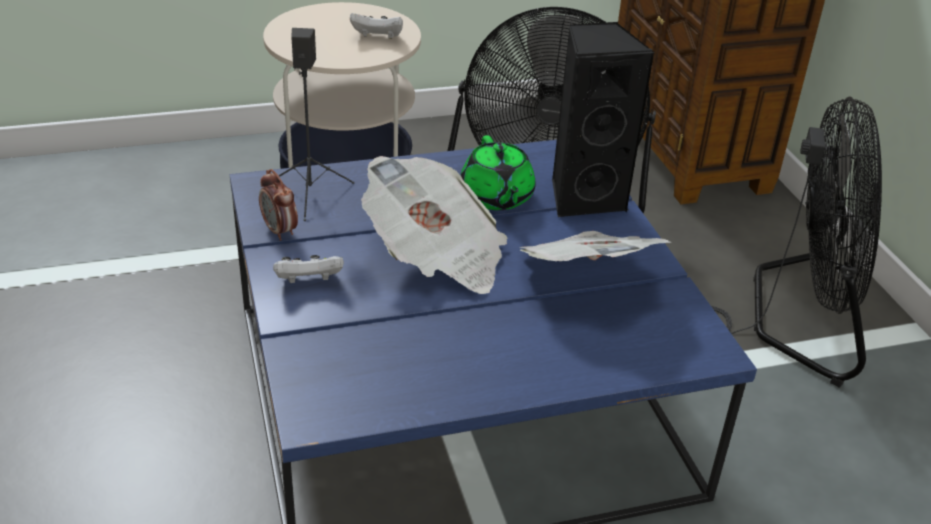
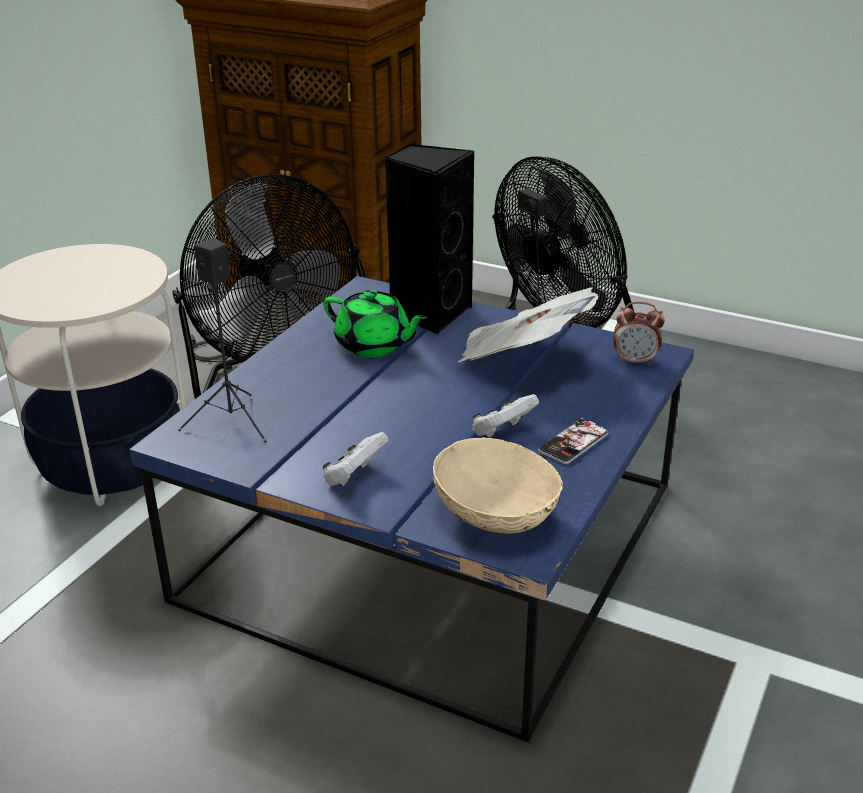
camera: 45 degrees left, 5 degrees down
(280, 231) = (261, 460): alarm clock -> alarm clock (635, 361)
(341, 377) = (497, 515): none -> beige bowl
(377, 38) = (117, 269): white game controller -> white game controller (502, 432)
(436, 256) = (408, 404): newspaper -> none
(494, 369) = (573, 443): none -> phone

